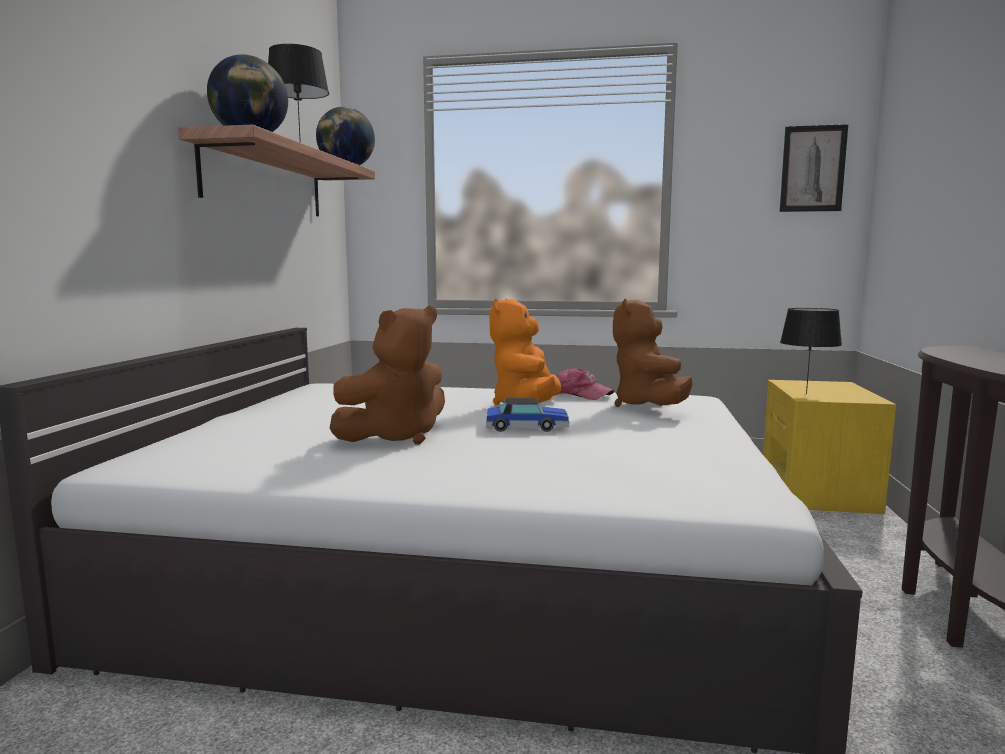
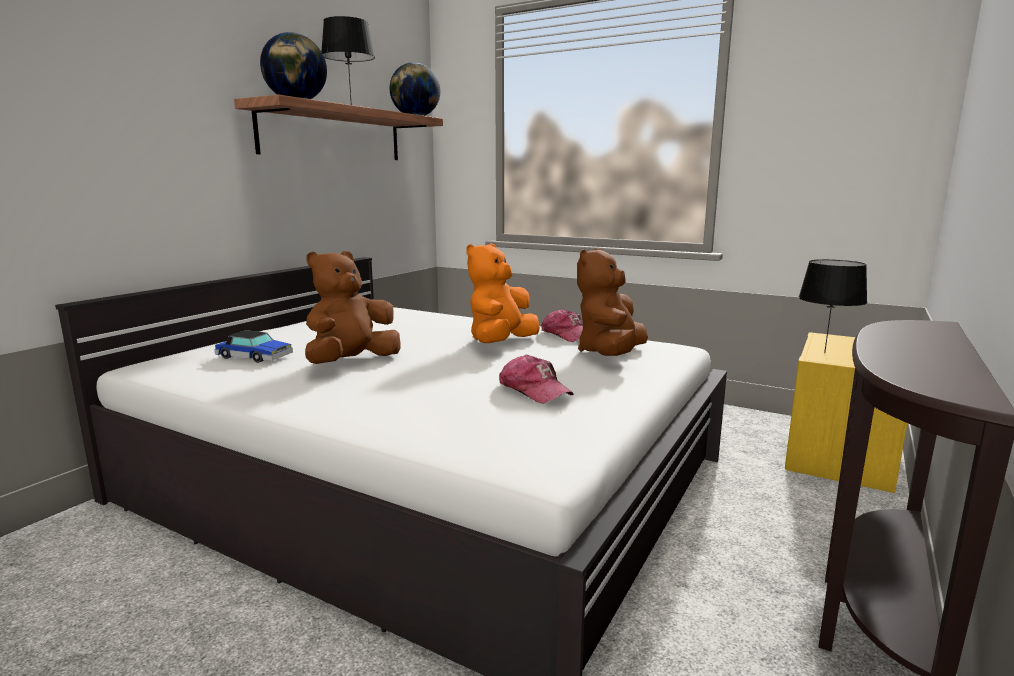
camera: 20 degrees right, 5 degrees up
(396, 436) = (352, 362): brown plush toy -> brown plush toy turned 150 degrees clockwise
(526, 427) = (464, 365): toy car -> toy car (254, 357)
(637, 441) = (534, 390): none -> cap
(812, 169) = (885, 100): picture -> none

